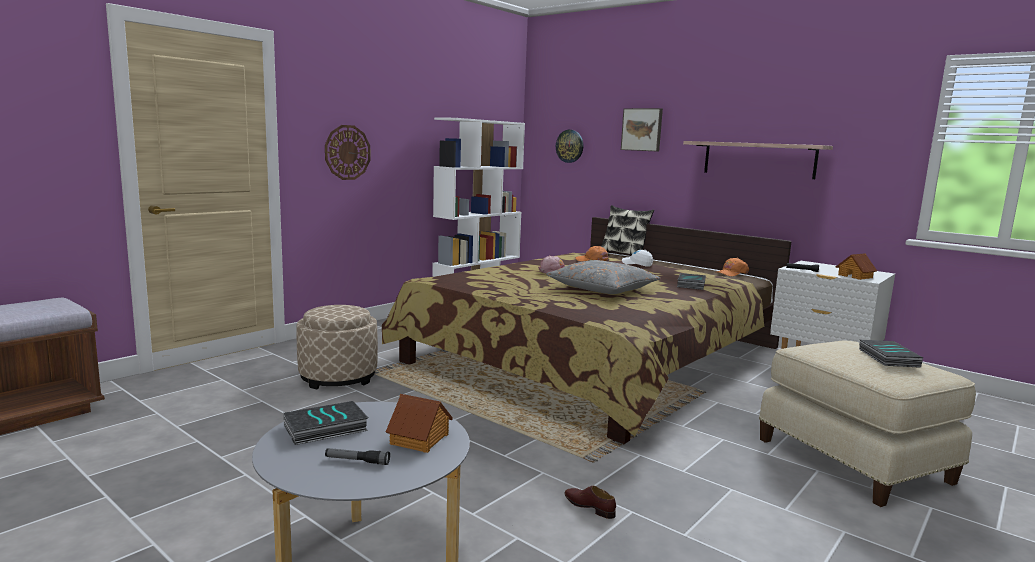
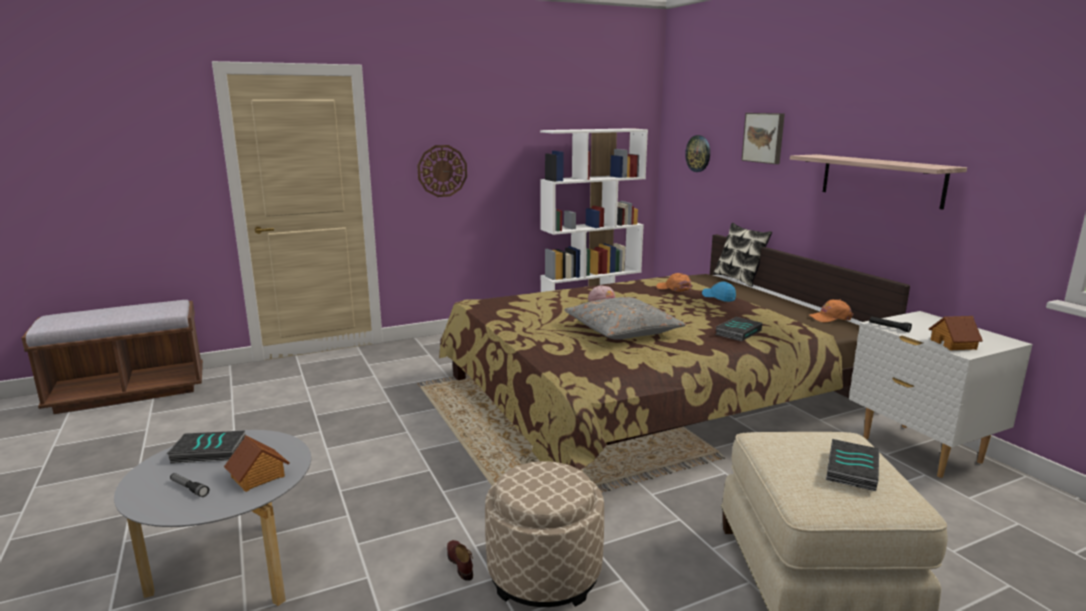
camera: 25 degrees right, 5 degrees up
(338, 377) = (388, 385): beige ottoman -> beige ottoman (544, 573)
(637, 264) = (718, 297): white cap -> blue cap

